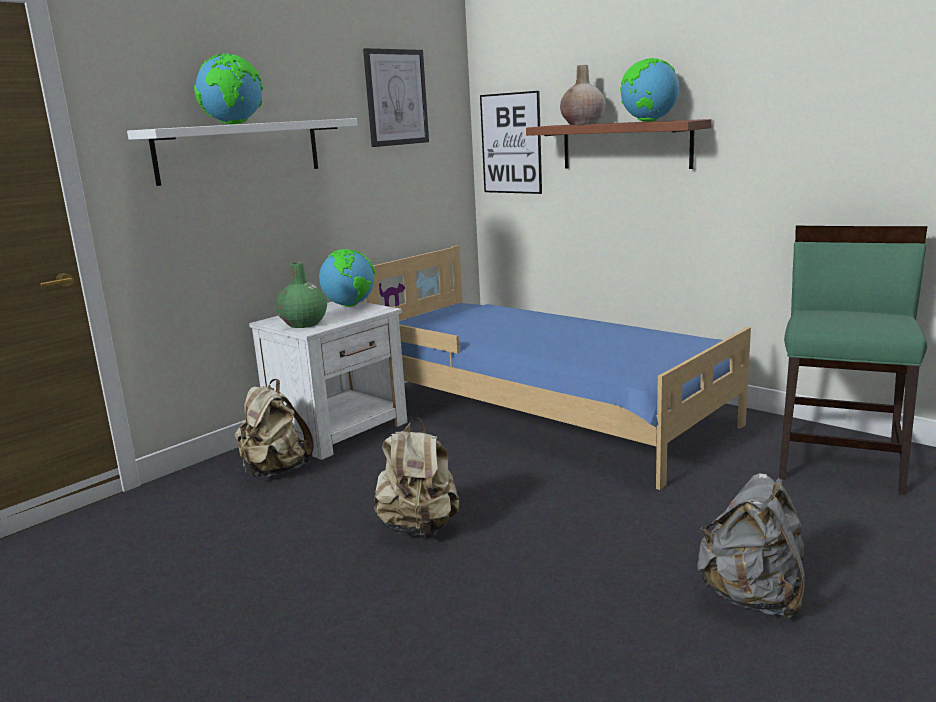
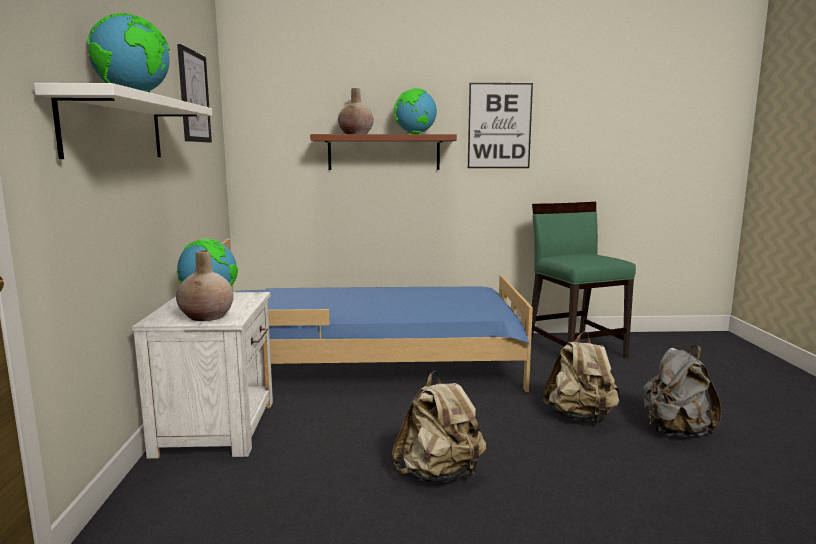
camera: 45 degrees left, 5 degrees down
(275, 471) = (217, 483): beige backpack -> beige backpack (580, 417)
(304, 324) = (207, 317): green vase -> beige vase
(511, 143) = (271, 149): picture -> picture (499, 126)

